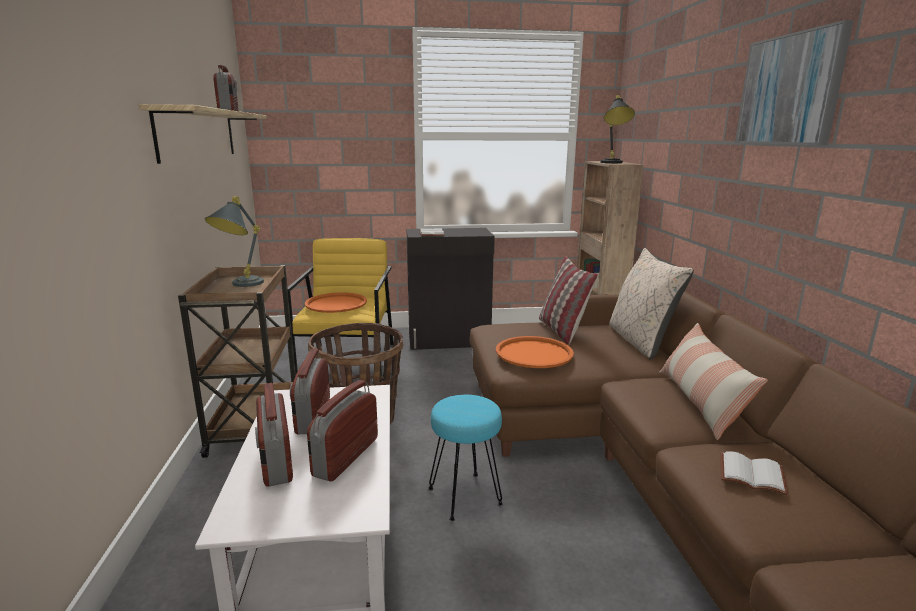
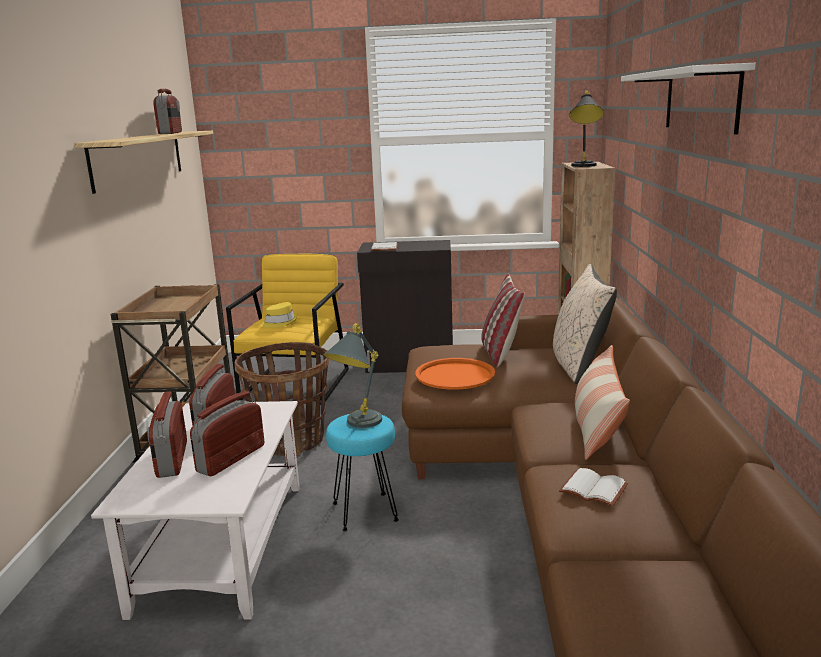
camera: 10 degrees right, 0 degrees up
(240, 285) = (172, 304): grey table lamp -> grey table lamp (356, 425)
(336, 303) = (279, 323): orange tray -> yellow hat
(789, 90) = (700, 100): picture -> white shelf

